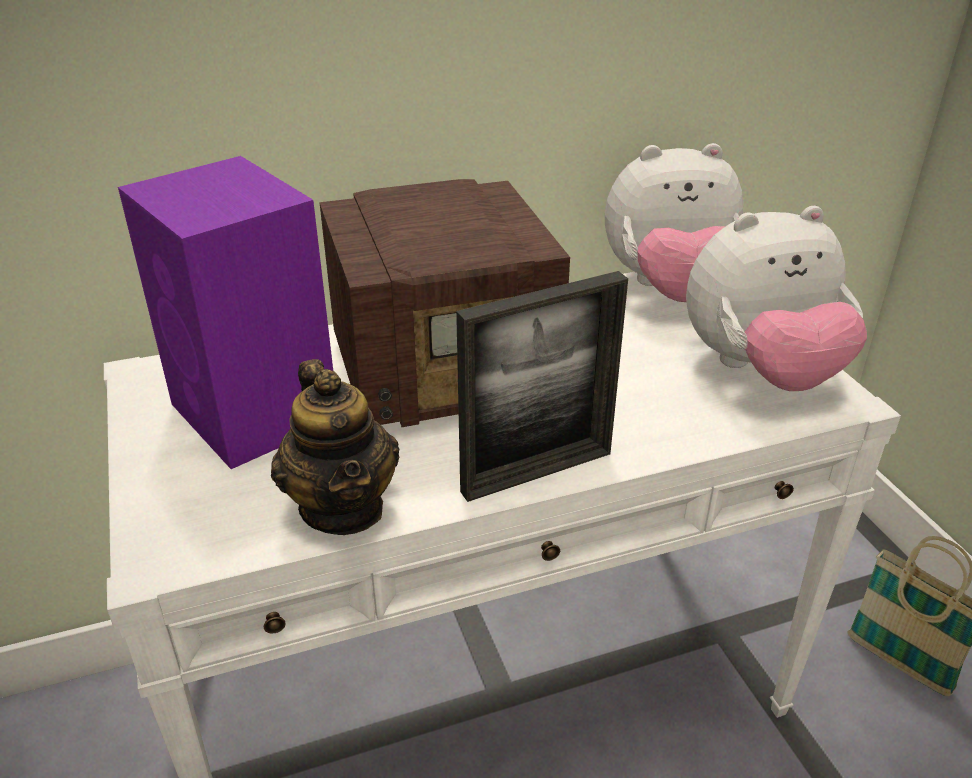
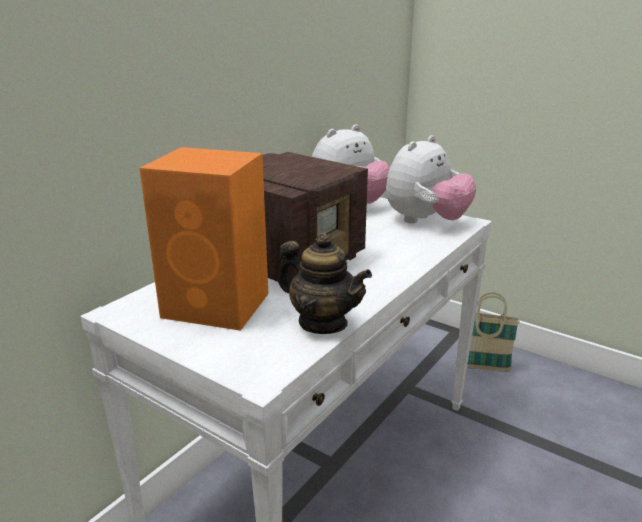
camera: 35 degrees left, 10 degrees down
(256, 414) = (218, 305): purple speaker -> orange speaker
(537, 472) = (389, 280): picture frame -> none

